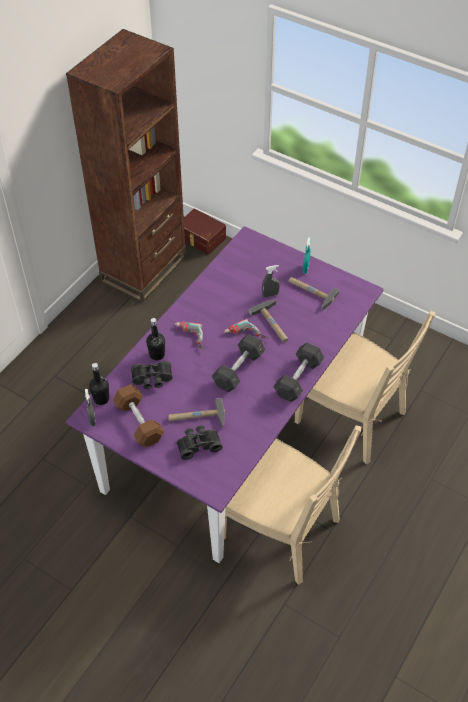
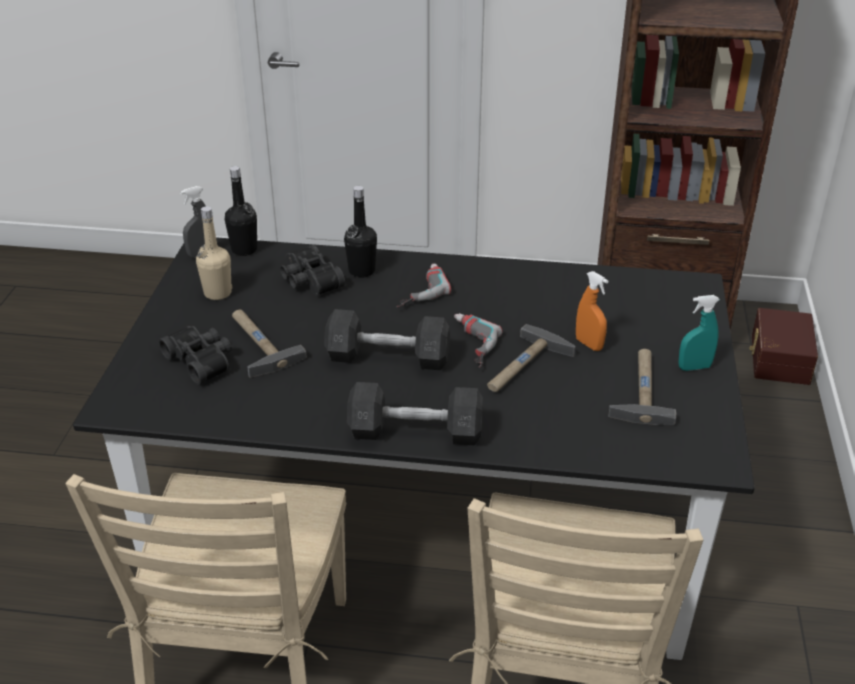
camera: 65 degrees right, 15 degrees down
(139, 422) = (217, 293): brown dumbbell -> beige bottle
(234, 428) = (426, 529): purple dining table -> black dining table
(270, 295) = (589, 344): grey spray bottle -> orange spray bottle

